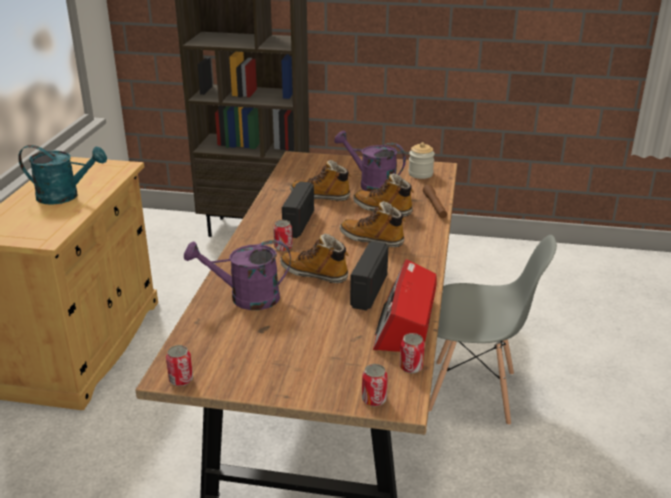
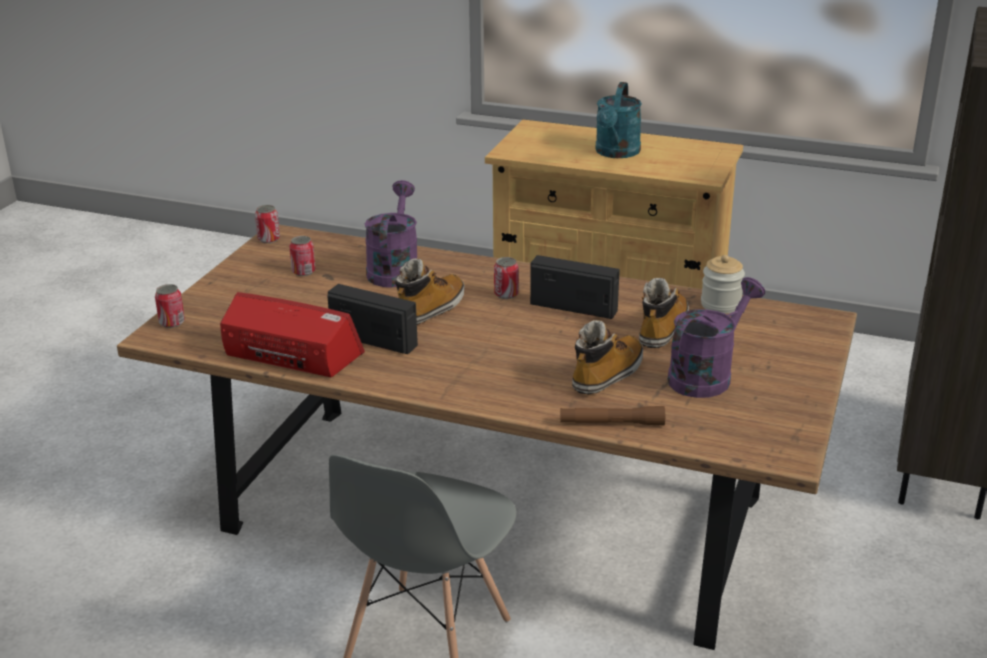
camera: 100 degrees right, 0 degrees up
(372, 239) = (509, 356): boot -> none
(411, 367) = (207, 348): can -> can (303, 272)
(420, 174) = (754, 429): jar -> jar (720, 304)

